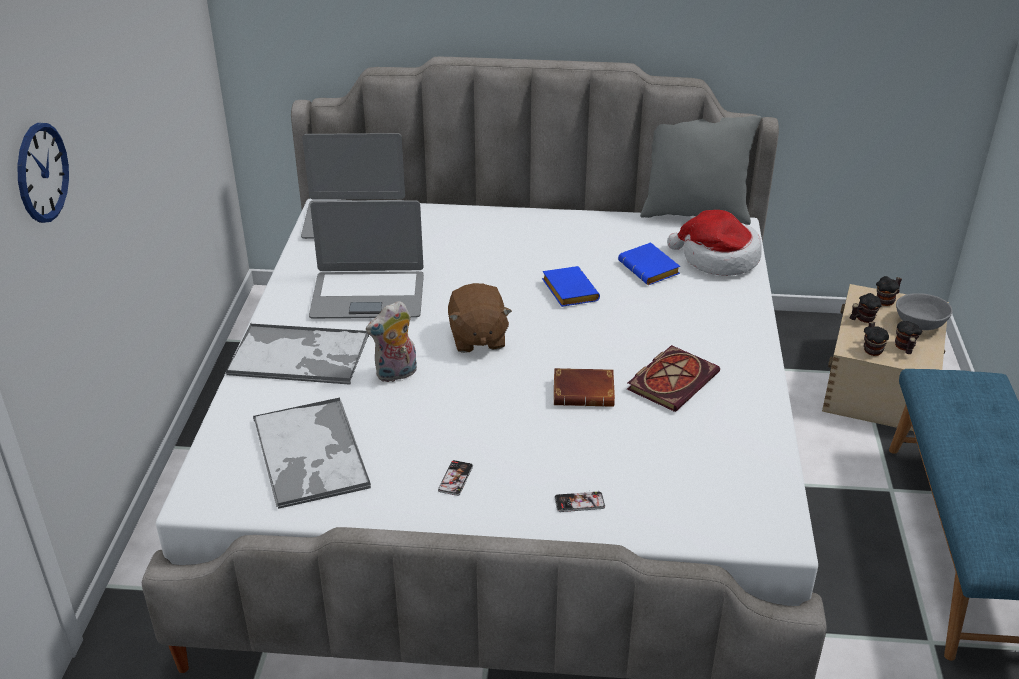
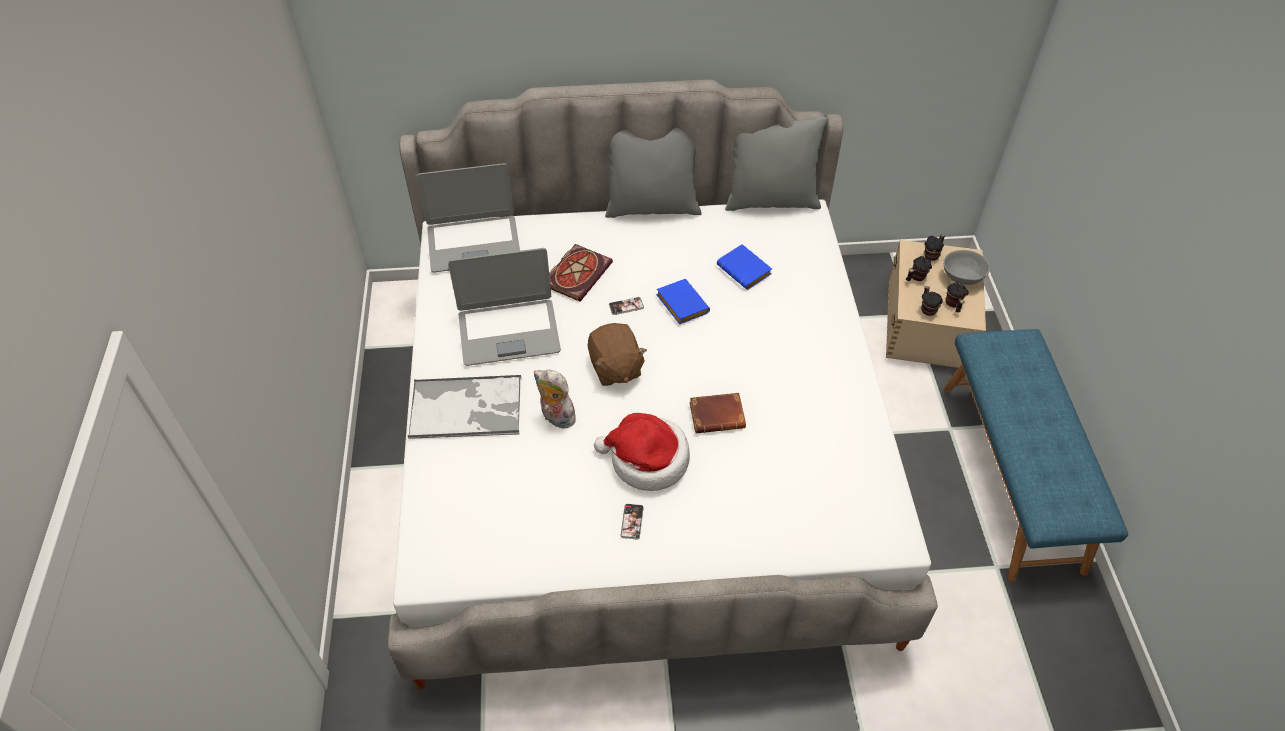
camera: 10 degrees left, 15 degrees up
(42, 172) = (237, 333): wall clock -> none
(311, 454) = (505, 514): tray -> none
(396, 374) = (555, 417): plush toy -> plush toy turned 75 degrees clockwise
(559, 207) = (652, 207): none -> grey pillow
(579, 502) = (737, 531): phone -> phone (626, 306)
(672, 380) = (787, 392): book -> book (577, 273)
(718, 258) = (800, 251): hat -> hat (647, 460)

